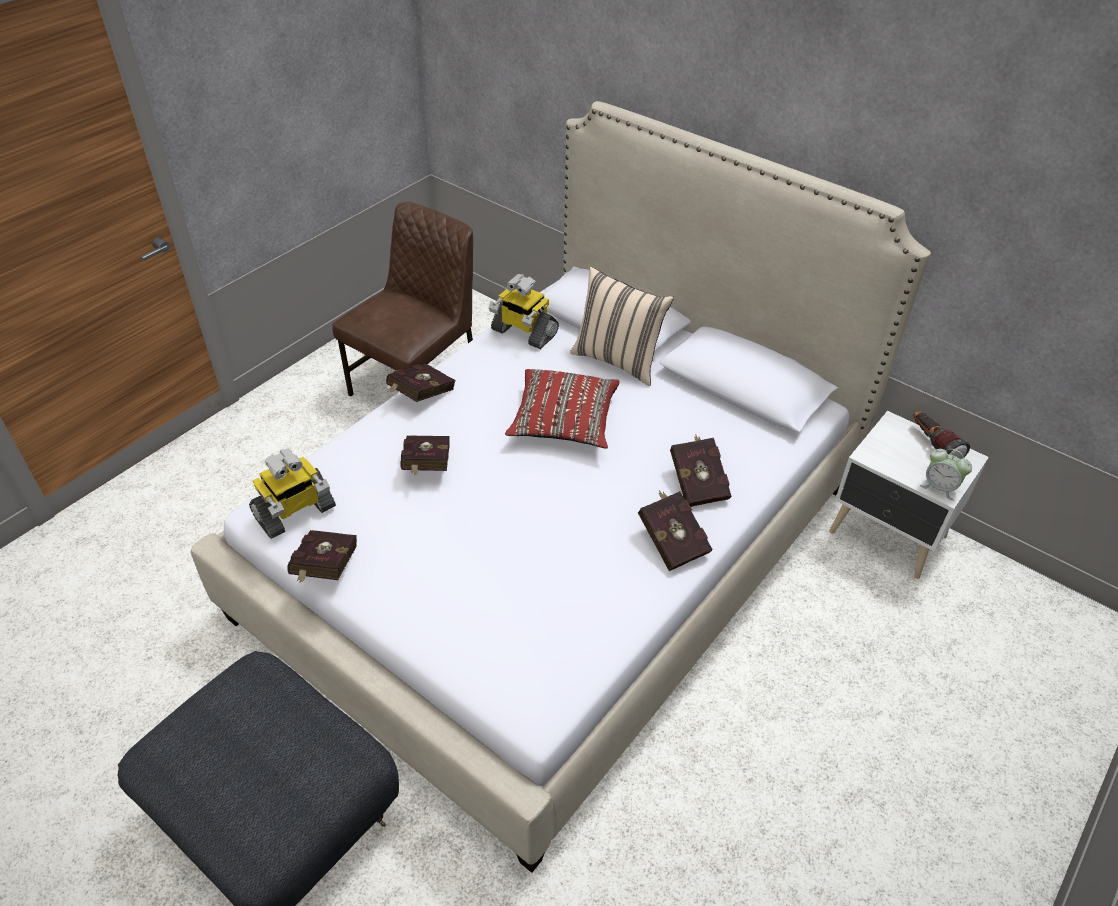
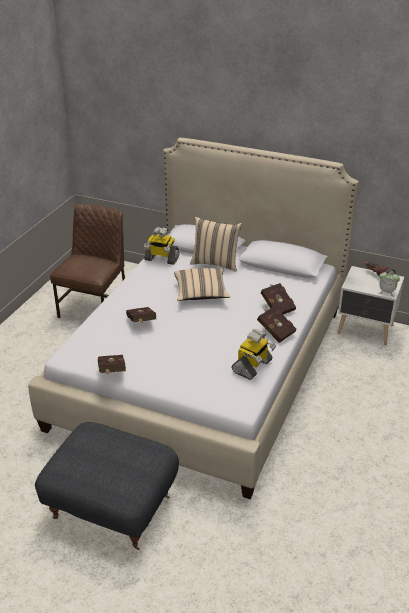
camera: 15 degrees left, 10 degrees down
(294, 513) = (83, 353): toy robot -> toy robot (252, 367)
(419, 396) = (121, 294): red book -> none
(563, 423) = (201, 293): red pillow -> beige pillow

